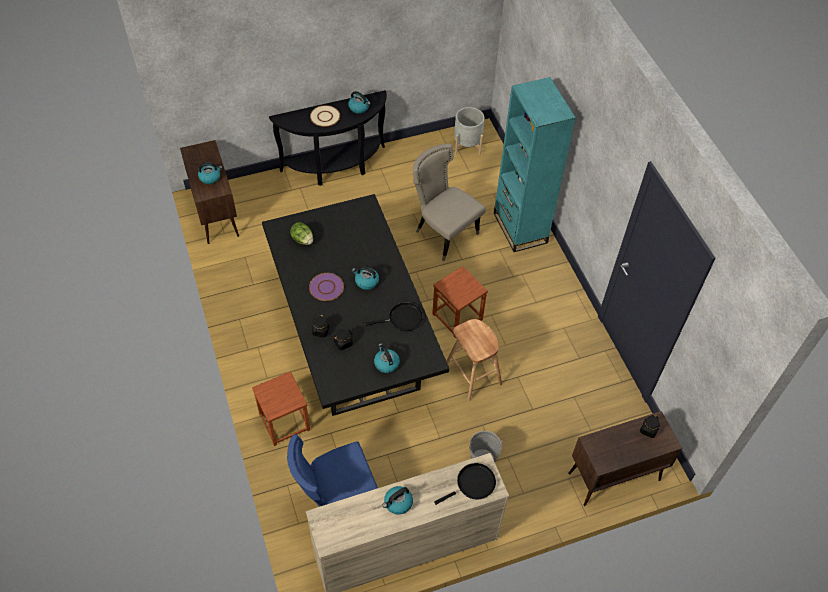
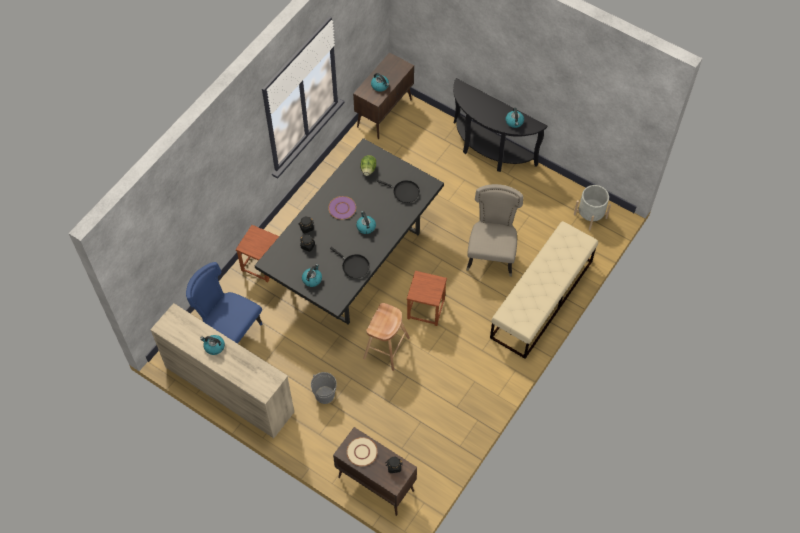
camera: 55 degrees right, 5 degrees up
(325, 117) = (486, 108): beige plate -> beige plate (361, 452)
(473, 484) = (257, 379): black frying pan -> black frying pan (404, 192)
(520, 228) = (541, 299): turquoise bookcase -> beige bench

